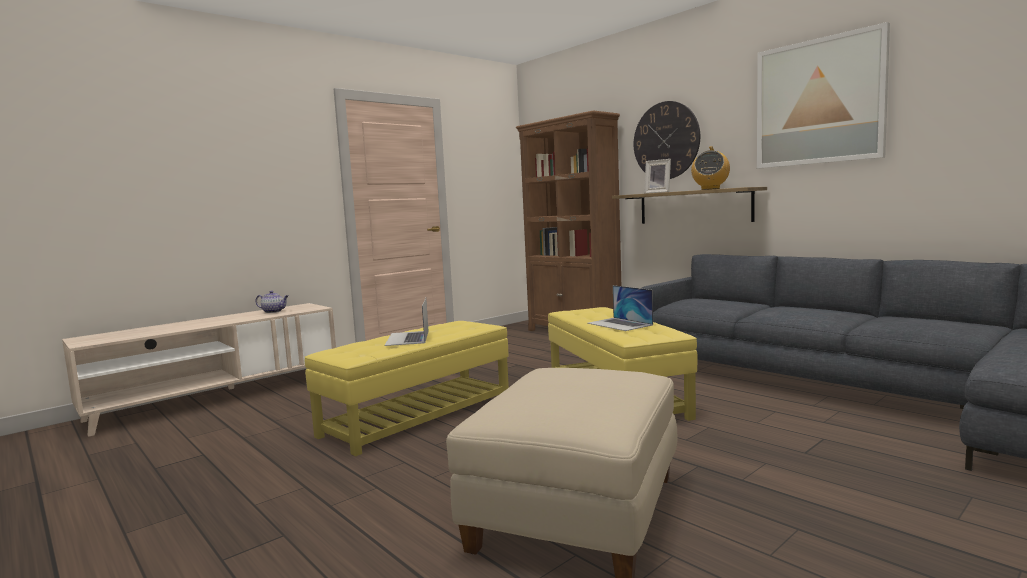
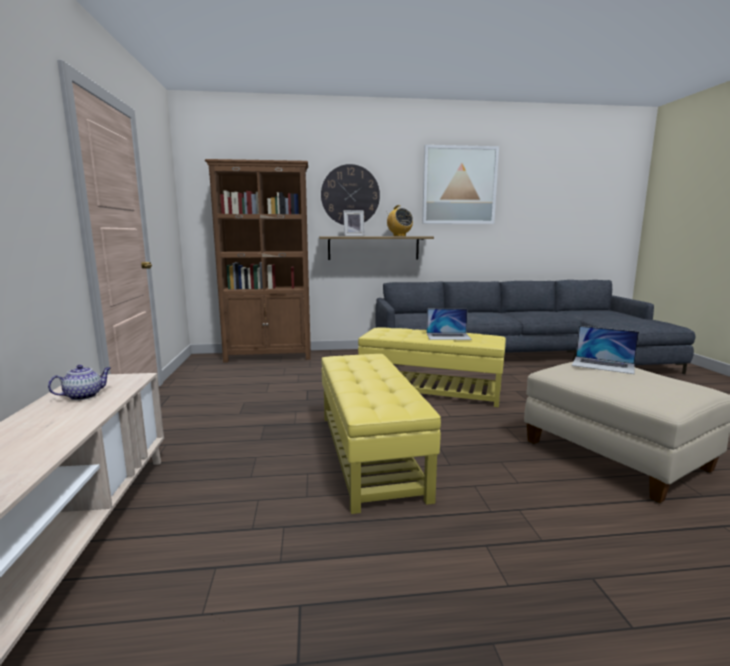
camera: 55 degrees left, 5 degrees up
(407, 338) = (372, 379): laptop -> laptop (603, 365)

